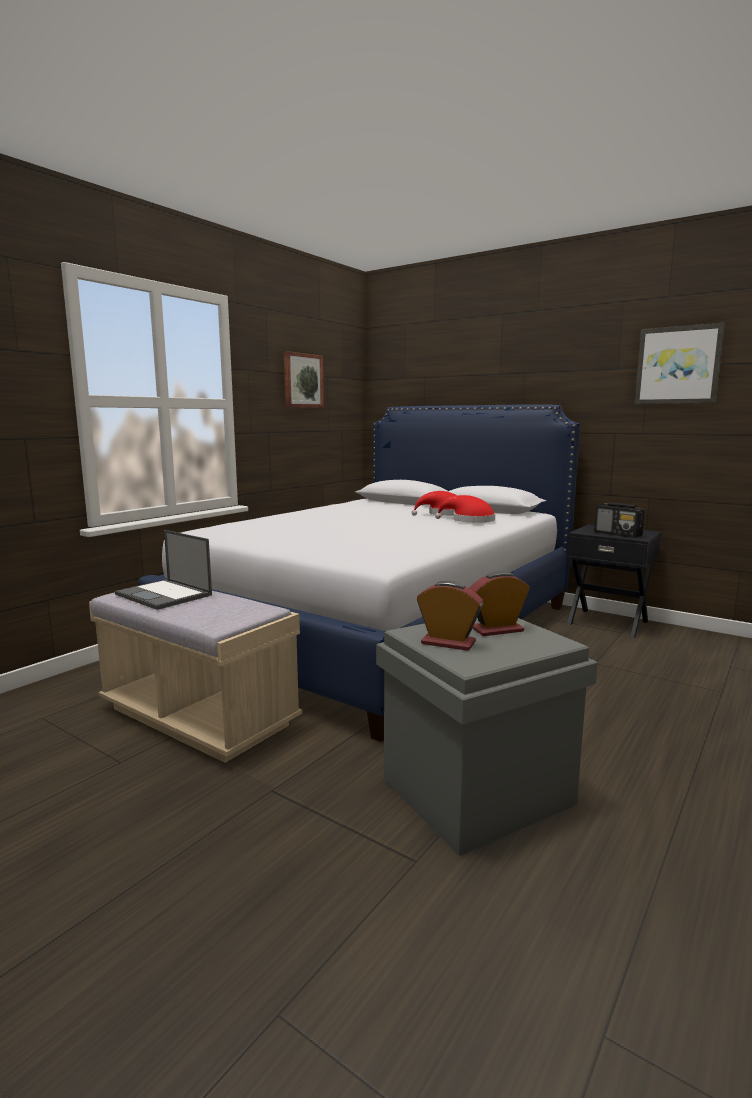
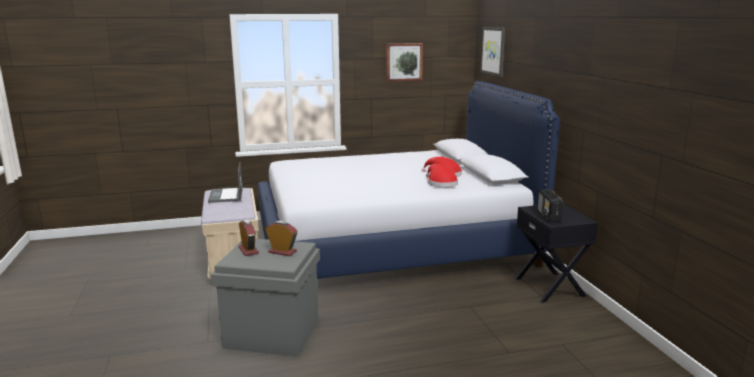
camera: 40 degrees right, 5 degrees up
(678, 365) = (617, 80): picture -> picture (493, 51)

